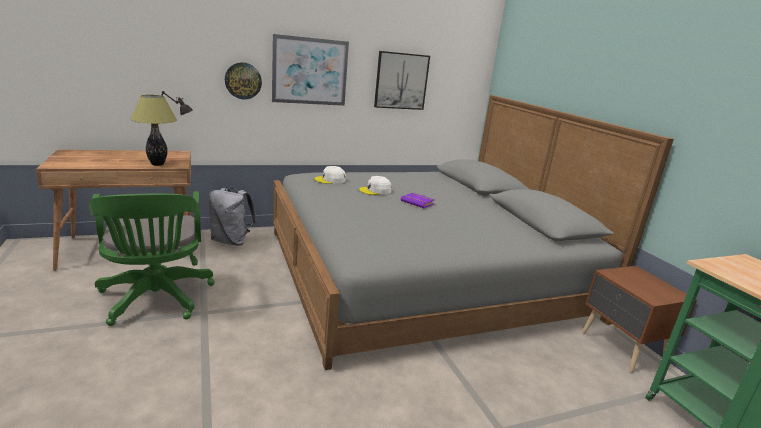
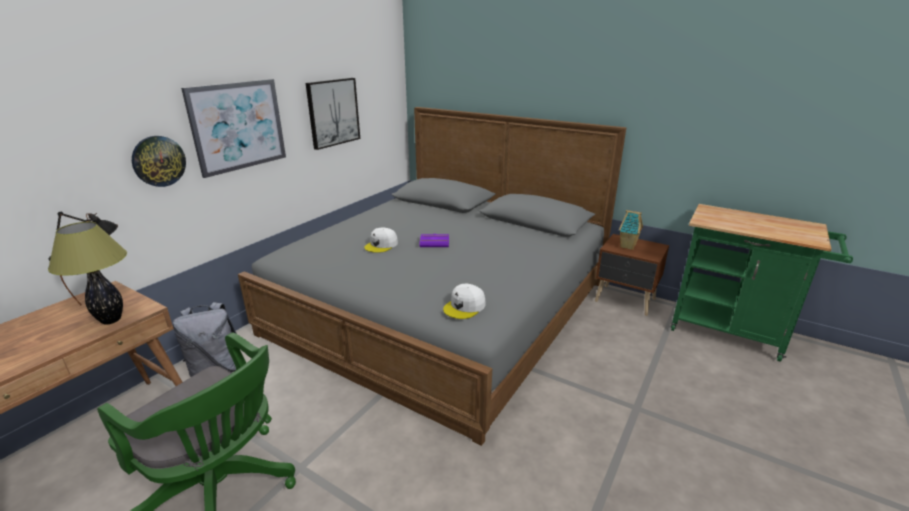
camera: 35 degrees left, 5 degrees up
(330, 180) = (321, 250): white cap -> white cap (465, 307)
(635, 280) = (628, 246): none -> toy house

